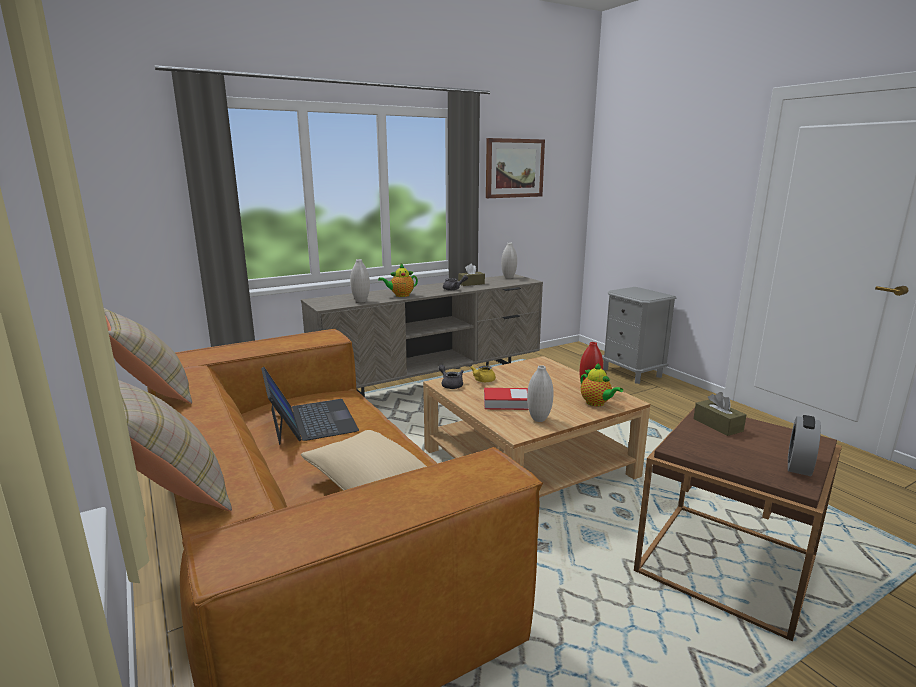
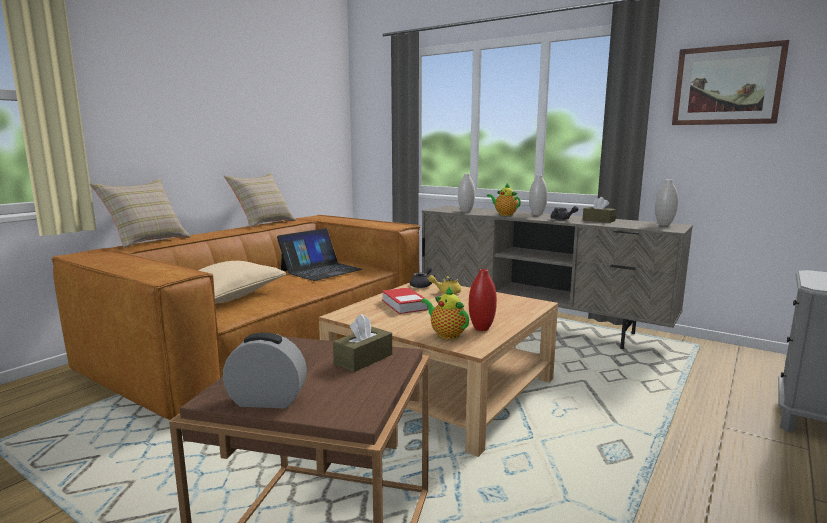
camera: 65 degrees right, 5 degrees down
(539, 419) = (379, 318): white vase -> white vase (537, 214)
(596, 403) = (446, 334): teapot -> teapot turned 105 degrees clockwise

